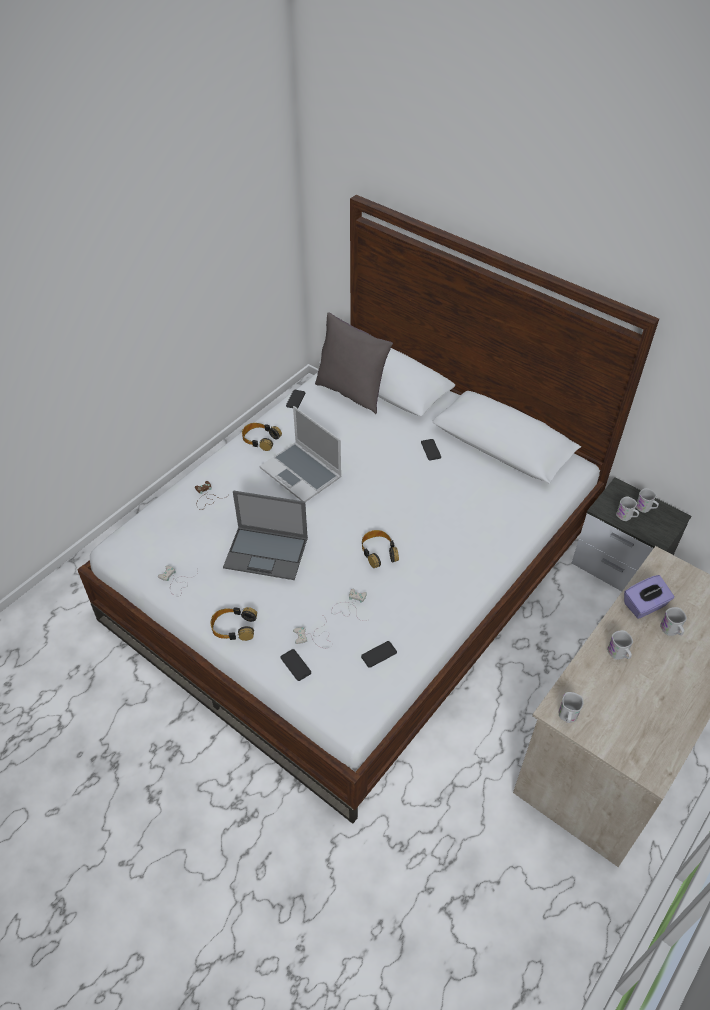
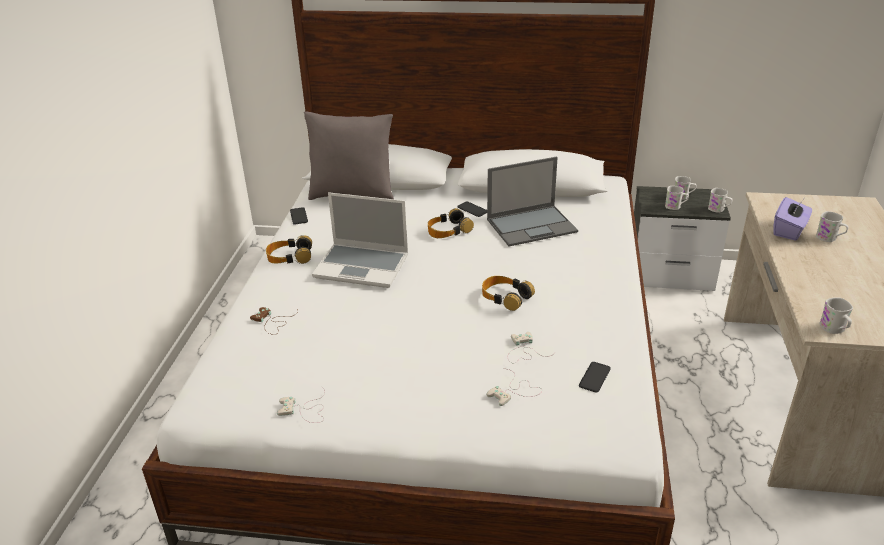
camera: 30 degrees left, 15 degrees down
(234, 627) = (415, 423): headphones -> headphones (448, 230)
(267, 553) = (390, 341): laptop -> laptop (532, 225)
(295, 665) = (520, 425): phone -> none
(619, 654) = (814, 269): white mug -> white mug (719, 209)

